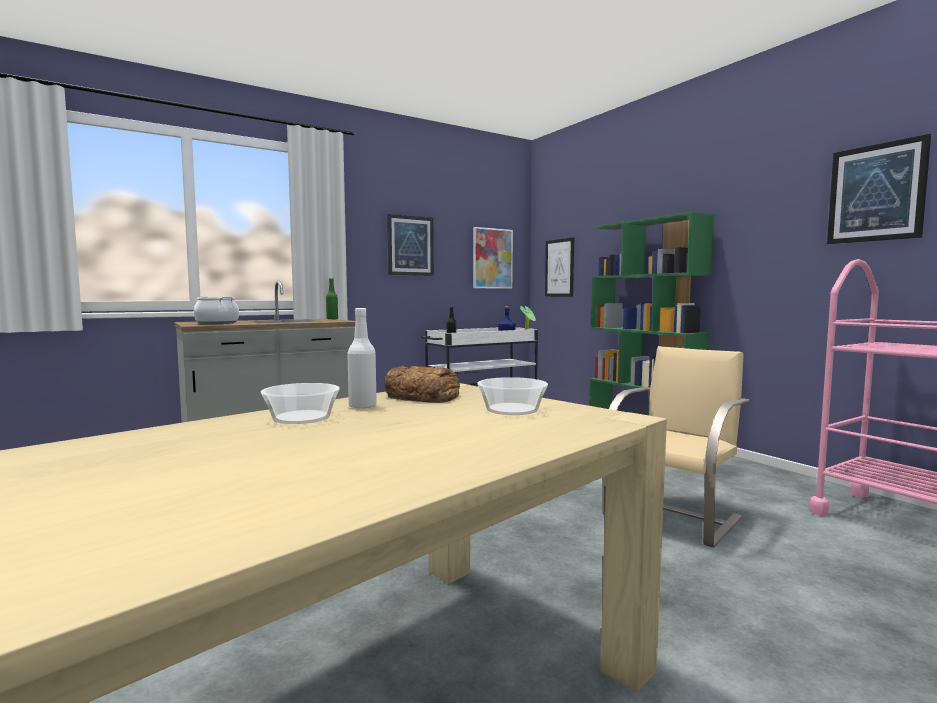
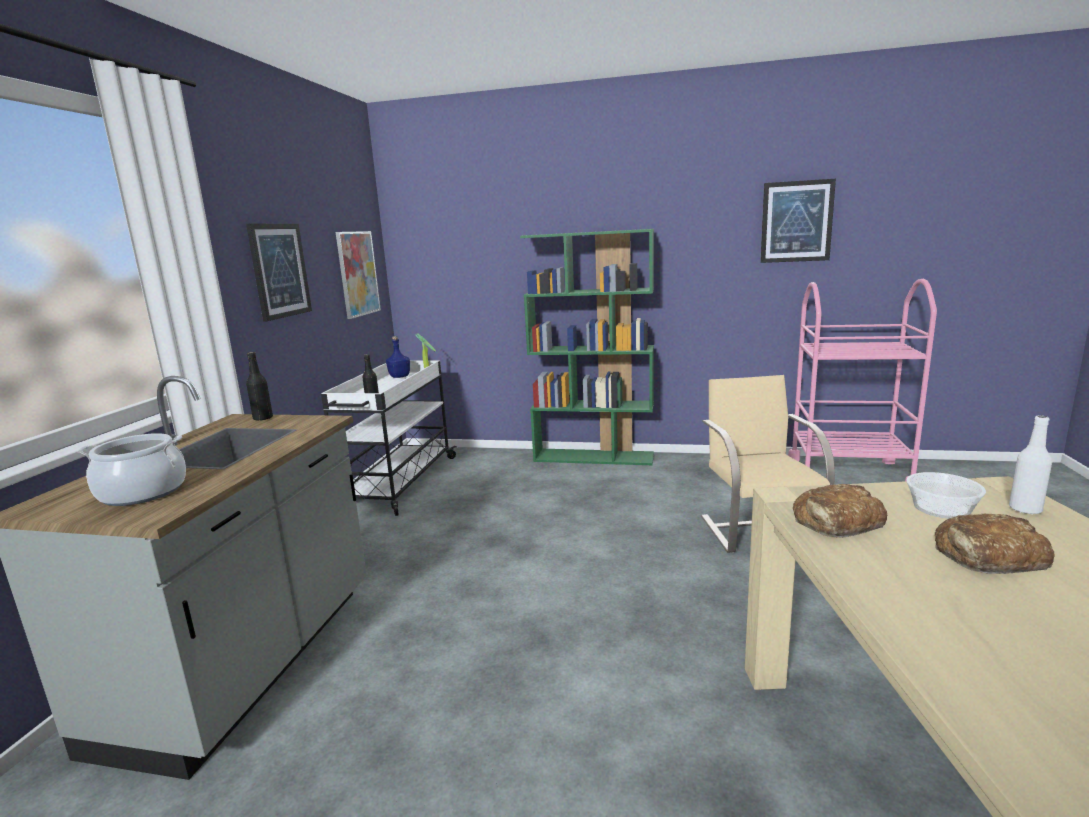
camera: 45 degrees left, 10 degrees up
(300, 417) = (929, 606): bowl -> none
(332, 319) = (263, 418): green bottle -> black bottle
(362, 406) = (881, 562): white bottle -> white bottle (1025, 509)
(426, 422) = (988, 555): none -> bread
(559, 268) = (442, 280): picture -> none

